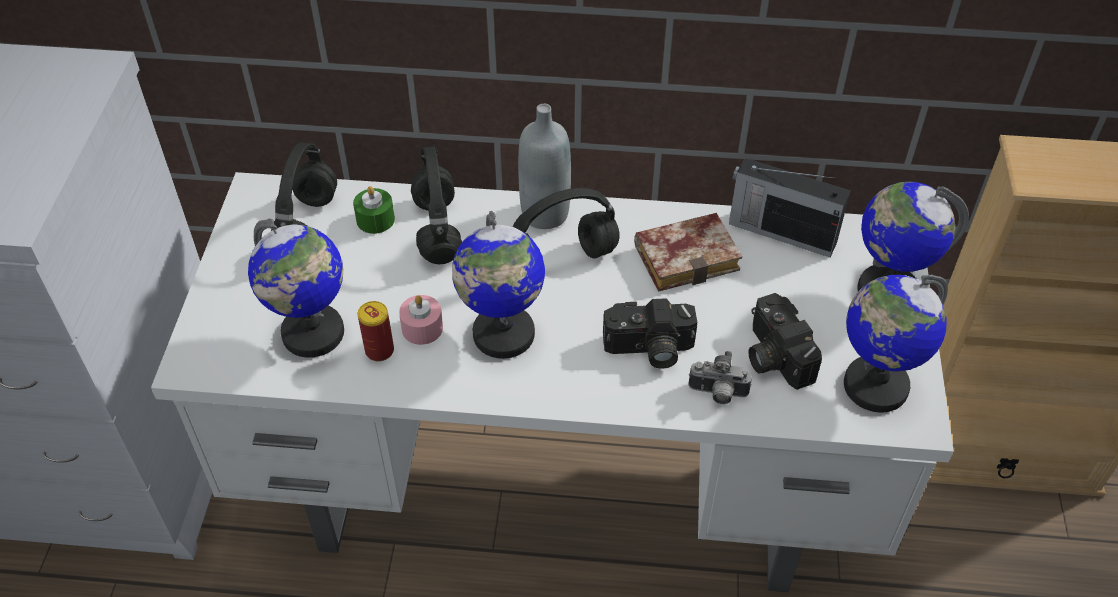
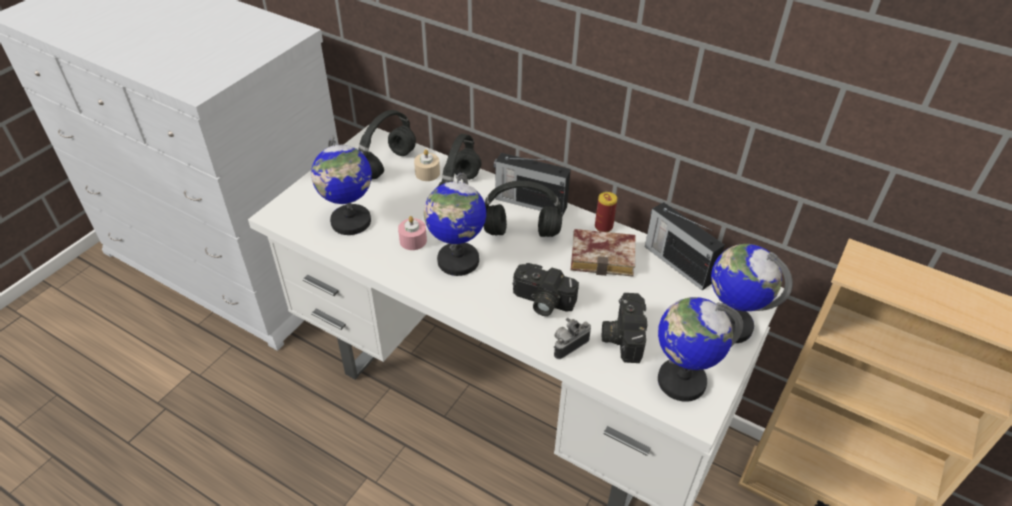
camera: 25 degrees right, 5 degrees down
(375, 219) = (427, 173): green candle -> beige candle
(379, 350) = (380, 244): can -> can (603, 226)
(545, 214) = (529, 202): grey bottle -> radio
(717, 394) = (568, 345): camera -> camera turned 105 degrees clockwise

